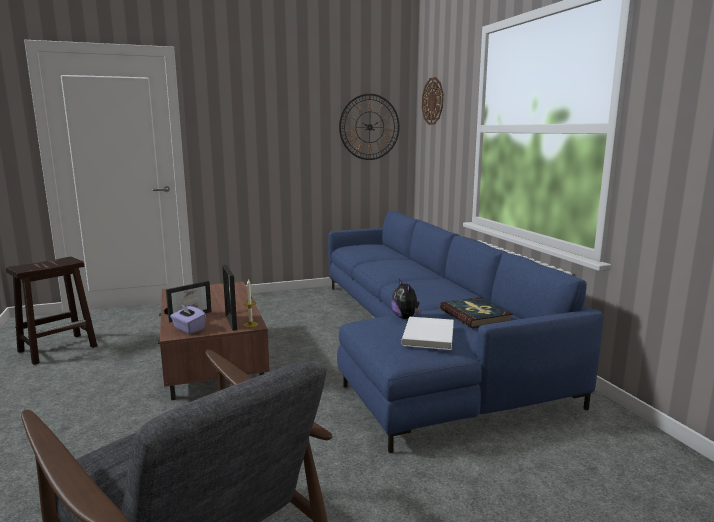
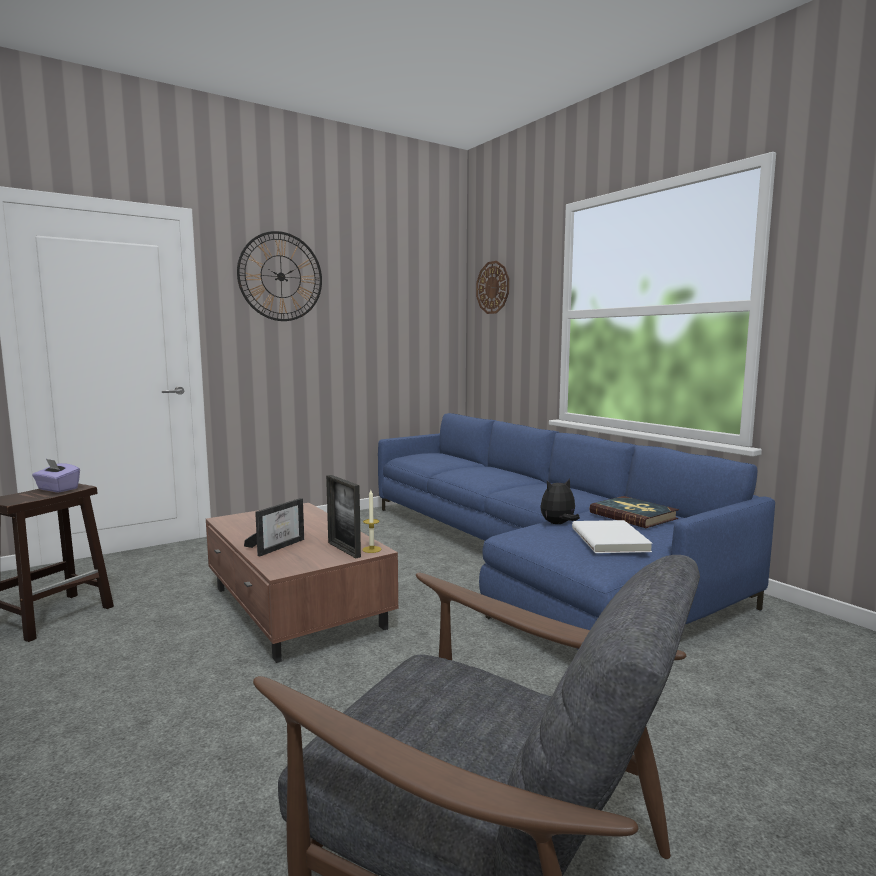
camera: 15 degrees left, 5 degrees down
(188, 329) = (295, 562): purple tissue box -> purple tissue box (57, 489)
(369, 127) = (418, 316): wall clock -> wall clock (281, 276)
(405, 317) = (558, 524): plush toy -> plush toy turned 105 degrees clockwise

